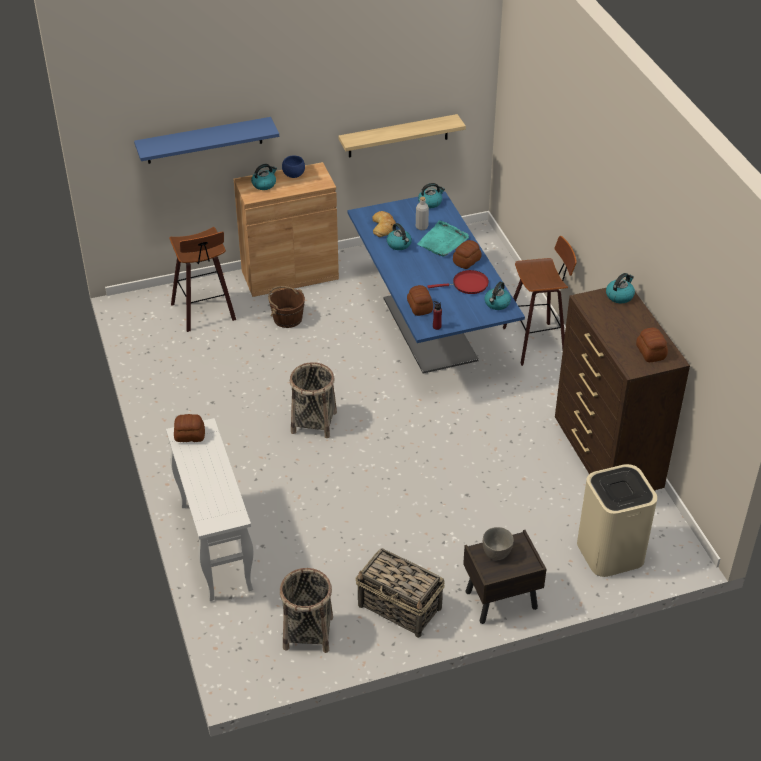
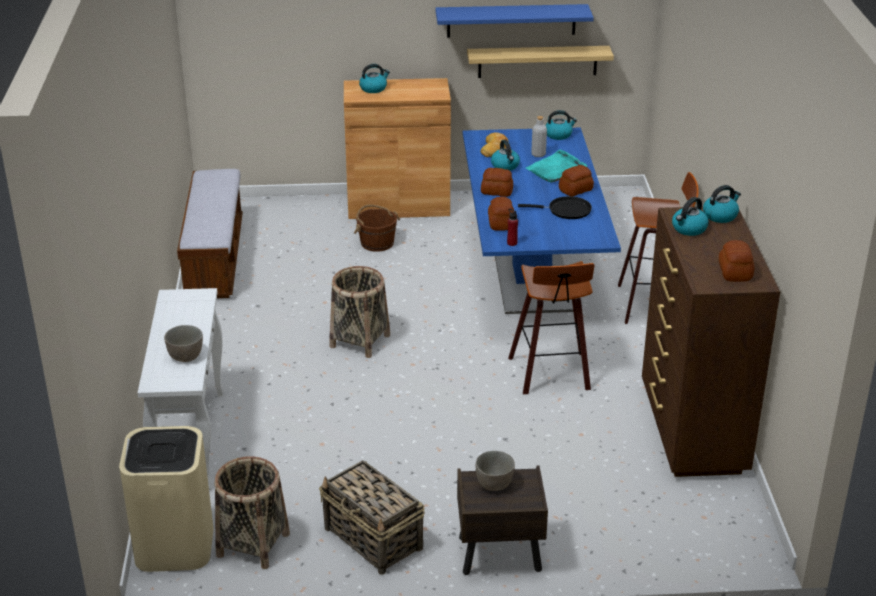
camera: 15 degrees right, 10 degrees down
(153, 359) = (215, 258): none -> bench
(189, 435) = (181, 299): bread -> bread (496, 191)
(204, 140) = (313, 29): blue shelf -> blue shelf (511, 20)
(206, 312) = (292, 226): stool -> stool (552, 375)
(221, 492) = (186, 356): none -> grey bowl
(294, 175) = (409, 85): blue bowl -> none
(467, 285) = (566, 210): red frying pan -> black frying pan
(497, 304) = (593, 232): kettle -> kettle (689, 229)
(610, 552) = (658, 529): beige trash can -> beige trash can (174, 546)

